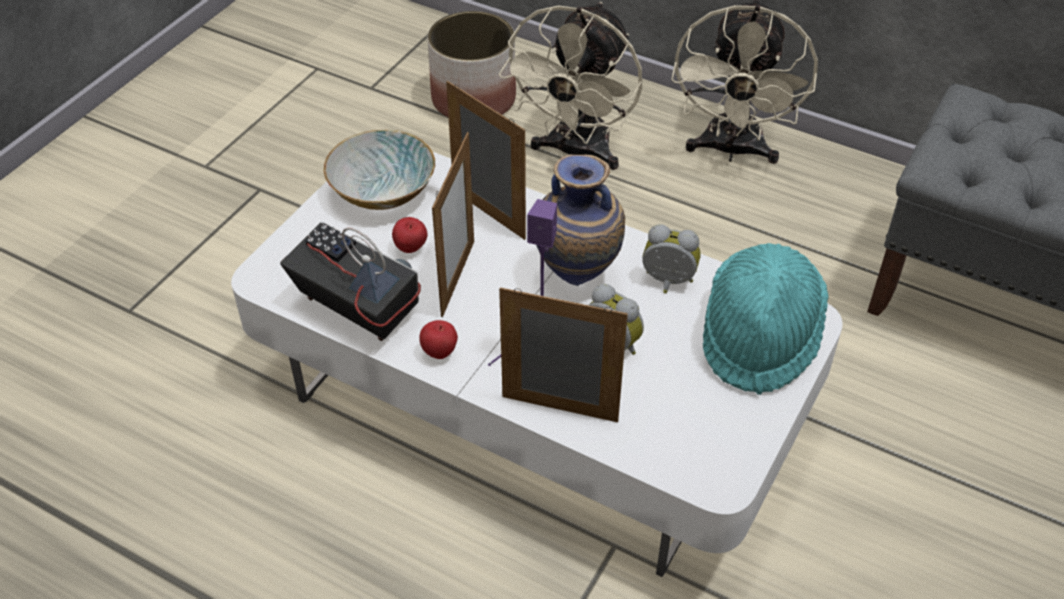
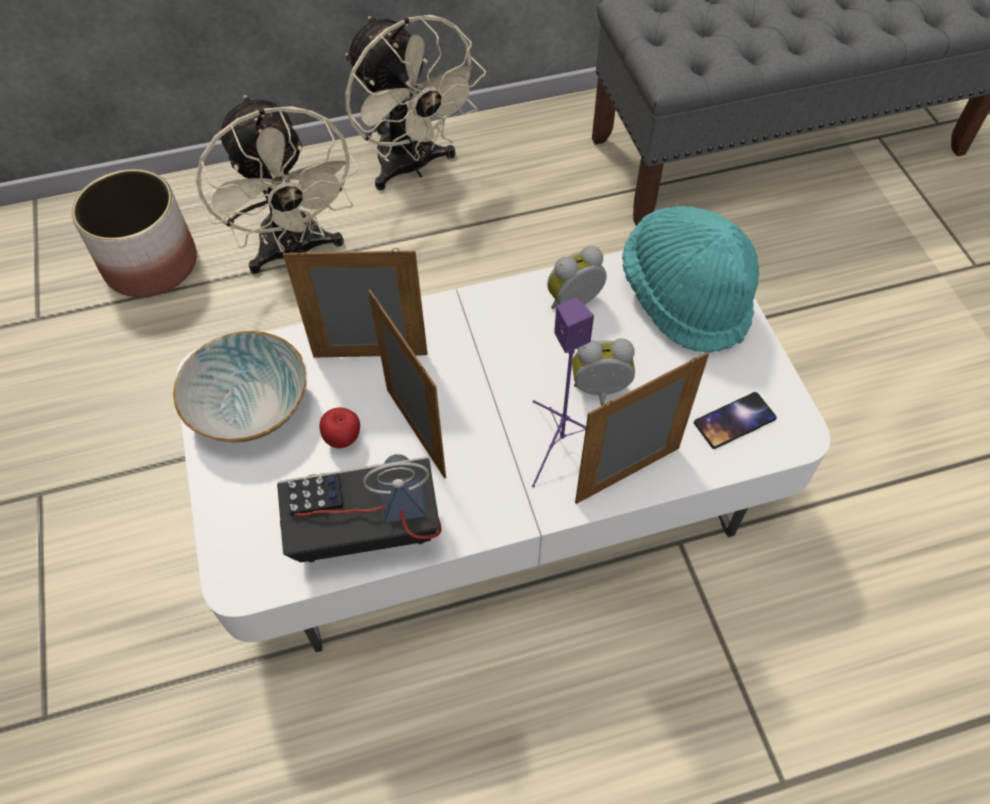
camera: 45 degrees left, 10 degrees up
(440, 352) = (483, 510): apple -> none
(578, 276) = (507, 353): vase -> none
(684, 439) = (734, 421): none -> phone

